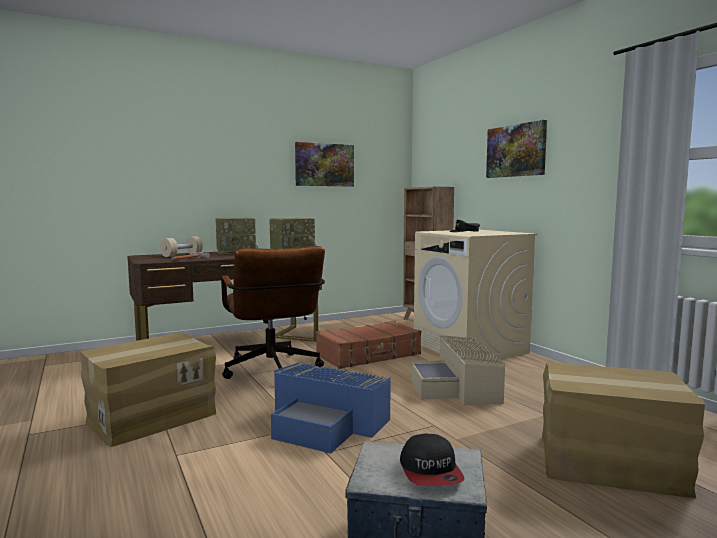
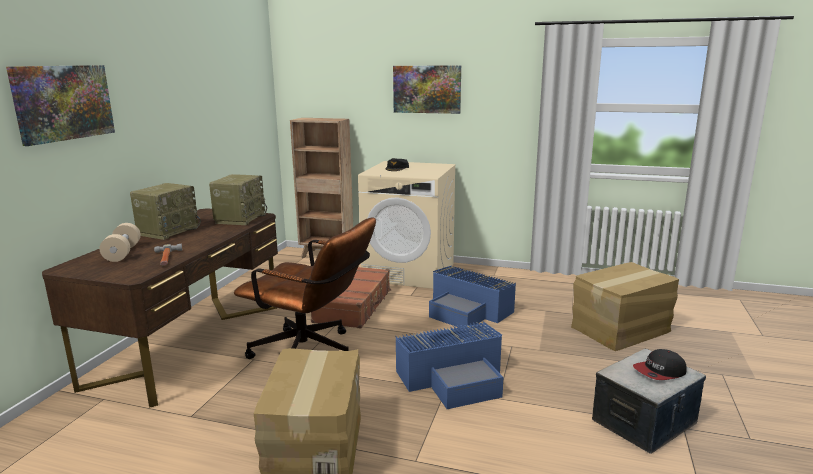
camera: 45 degrees left, 10 degrees up
(324, 165) = (212, 101): picture -> picture (63, 102)
(431, 471) = (659, 372): cap -> cap turned 120 degrees clockwise
(458, 387) = (468, 311): beige storage box -> blue storage box

